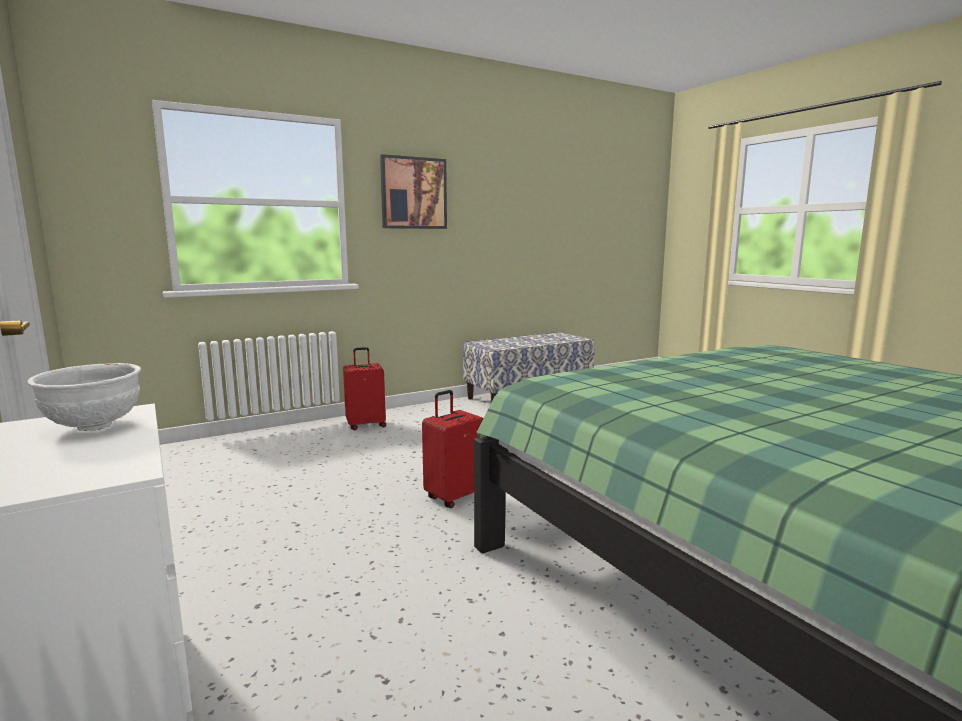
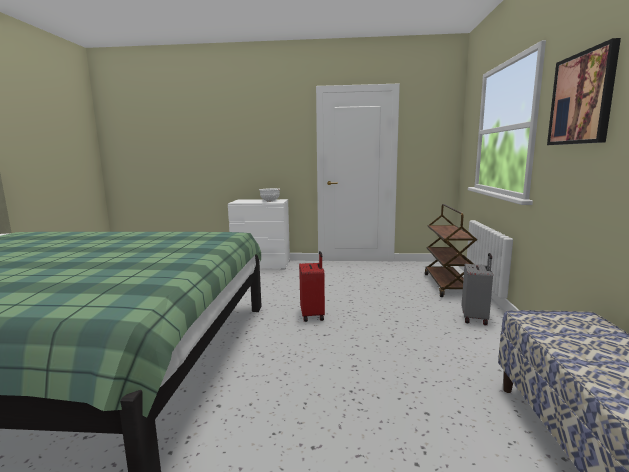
camera: 125 degrees right, 0 degrees up
(248, 446) = (447, 285): none -> brown cart
(366, 425) = (475, 318): red suitcase -> grey suitcase

